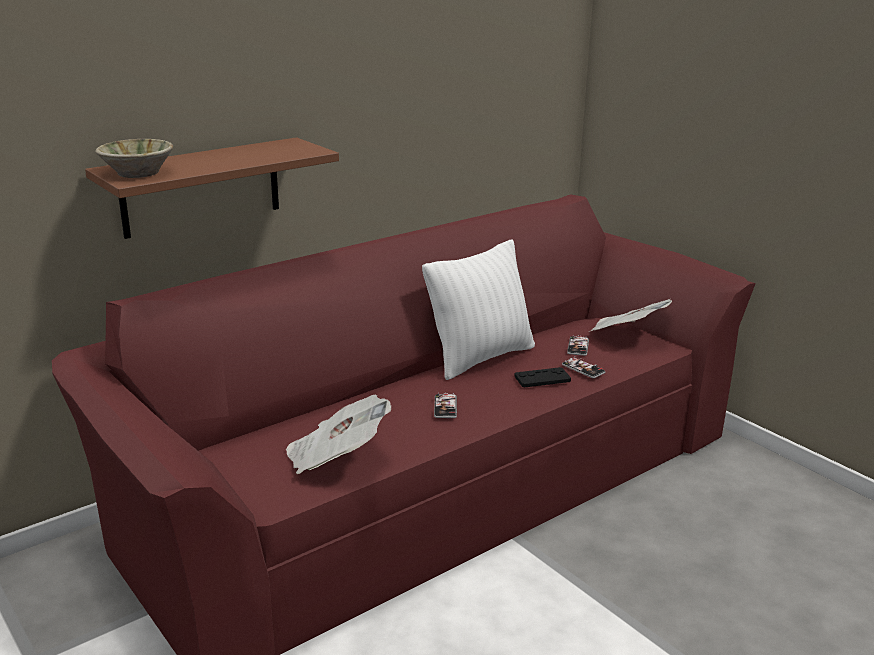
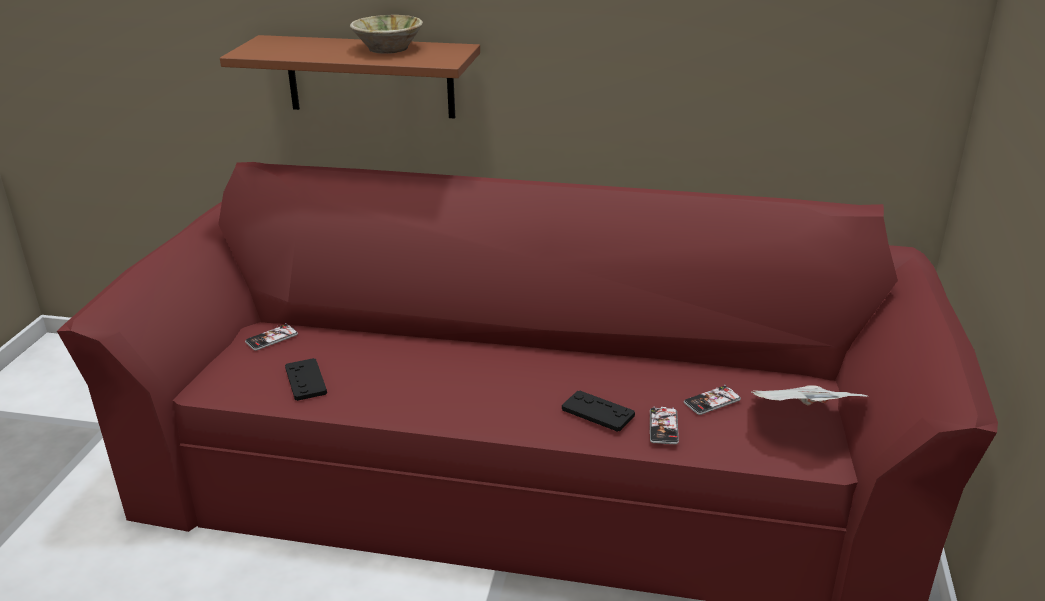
camera: 50 degrees right, 5 degrees up
(137, 172) = (270, 47): beige bowl -> beige bowl (388, 48)
(336, 457) = (305, 380): newspaper -> black game controller
(445, 407) = (457, 387): phone -> phone (271, 338)
(480, 358) = (591, 359): white pillow -> none

